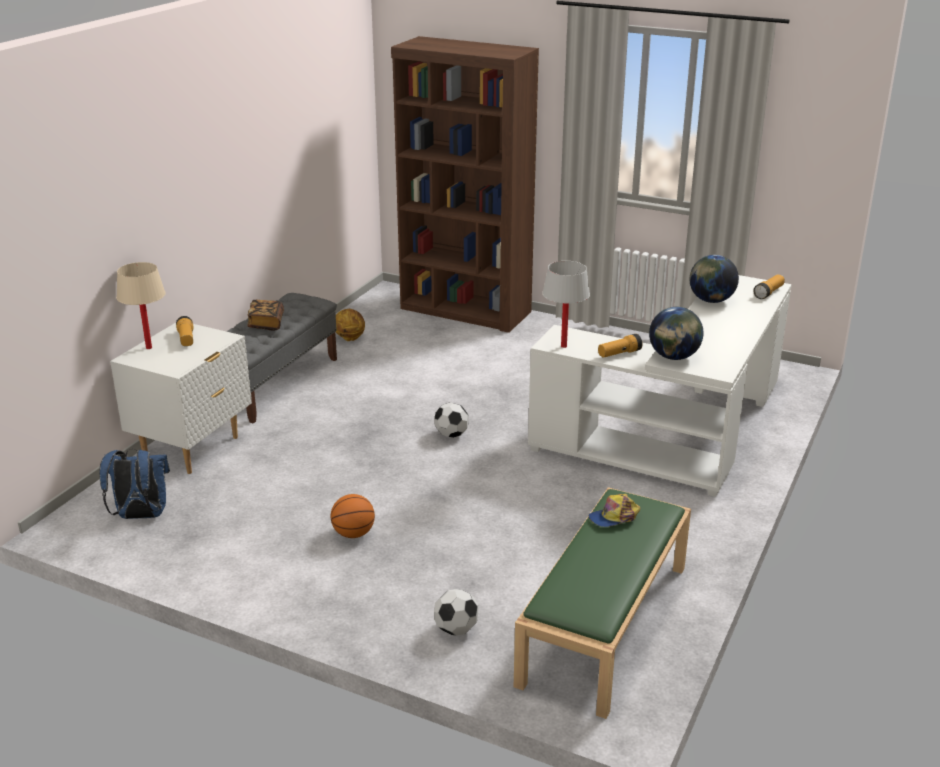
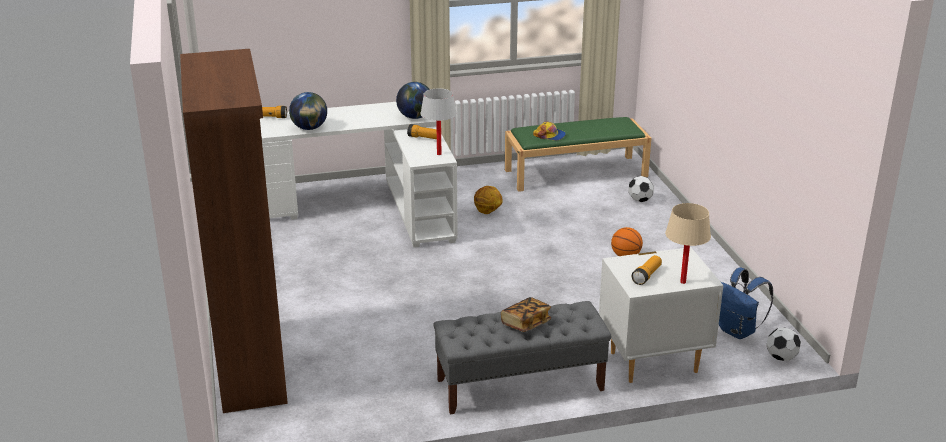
camera: 130 degrees left, 0 degrees up
(349, 338) = (389, 396): basketball -> basketball (487, 212)
(451, 434) = (477, 275): football -> football (781, 357)

